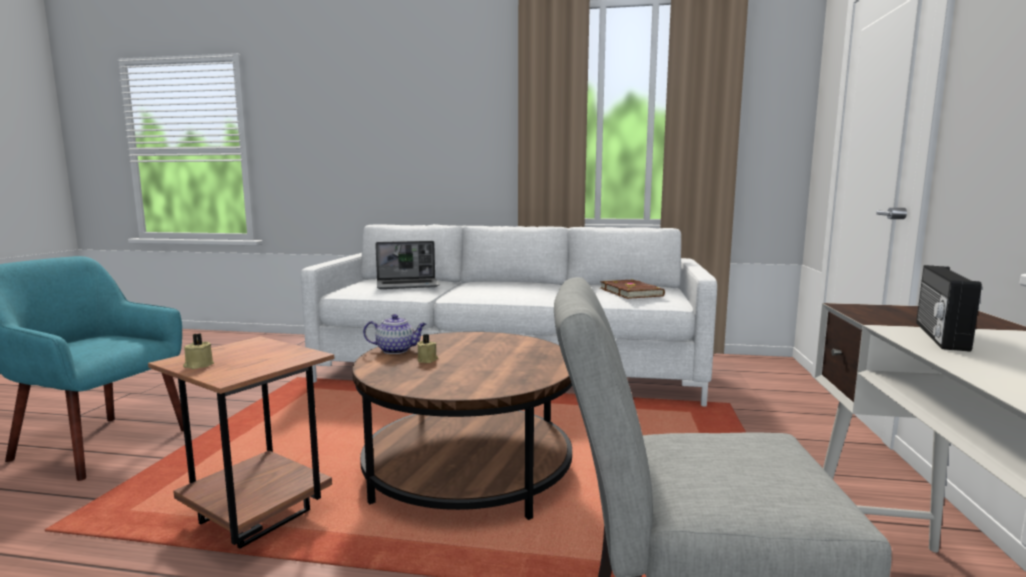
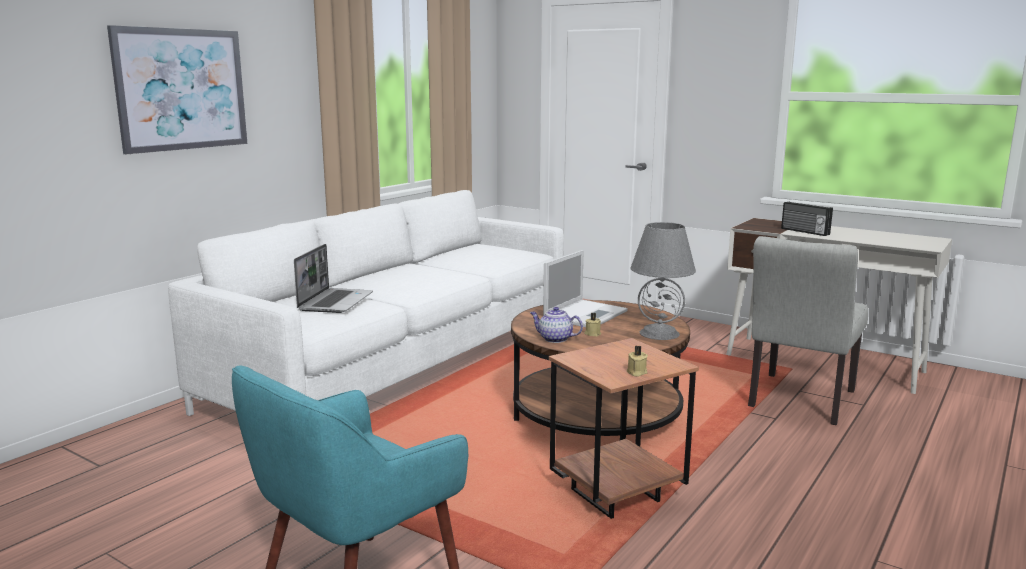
camera: 65 degrees left, 5 degrees up
(396, 350) = (554, 339): teapot -> teapot turned 90 degrees counterclockwise
(411, 125) = (181, 89): none -> picture
(455, 385) = (659, 333): none -> grey table lamp
(499, 350) = (586, 314): none -> laptop
(631, 292) = (493, 253): brown book -> none

